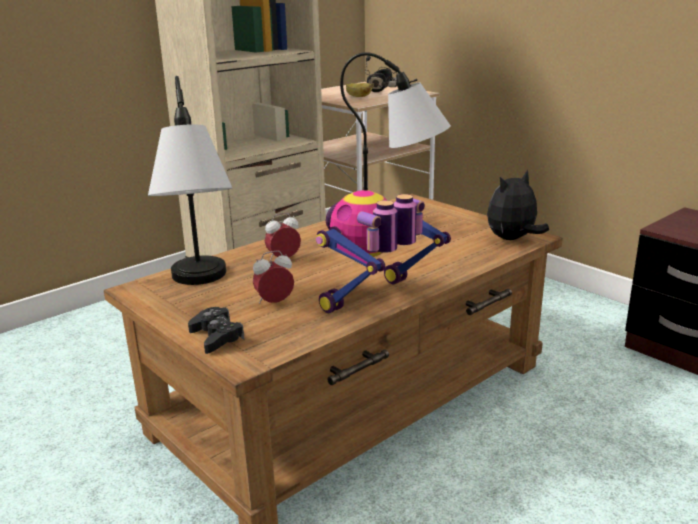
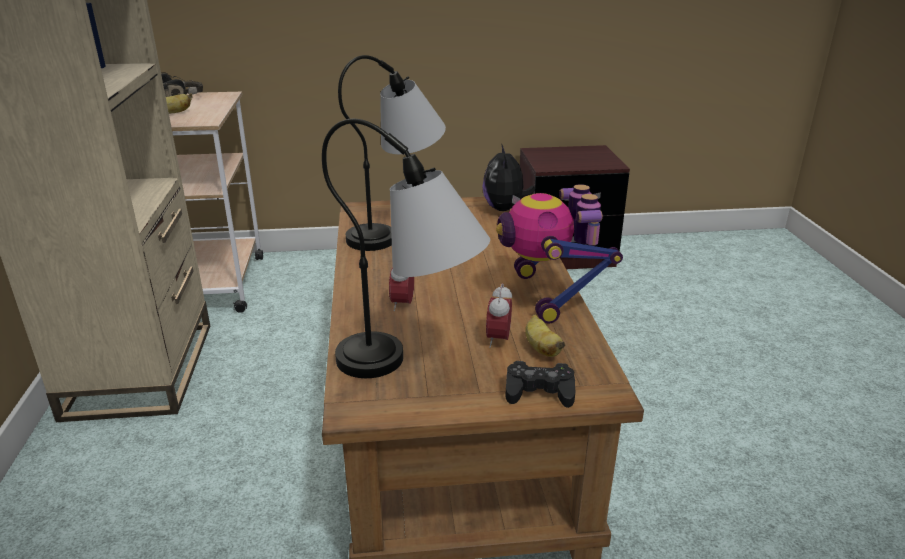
camera: 55 degrees left, 5 degrees up
(281, 321) = (541, 348): none -> banana

